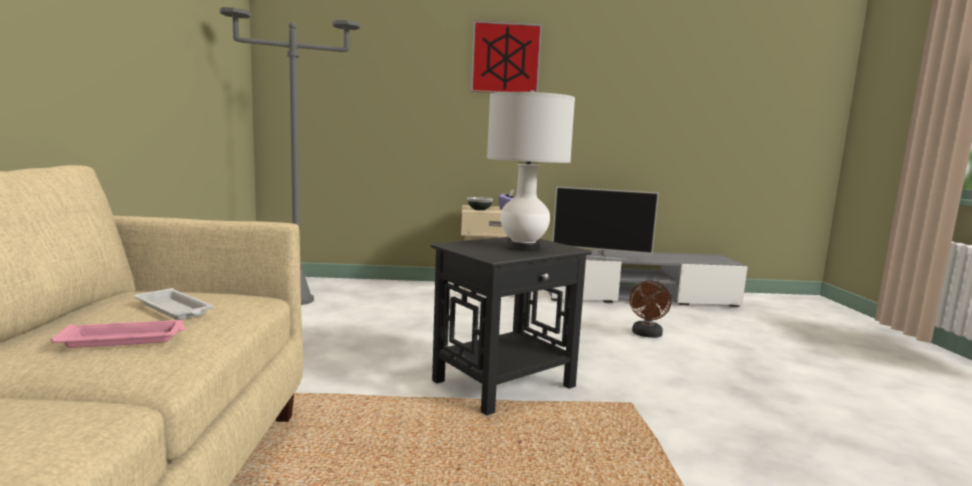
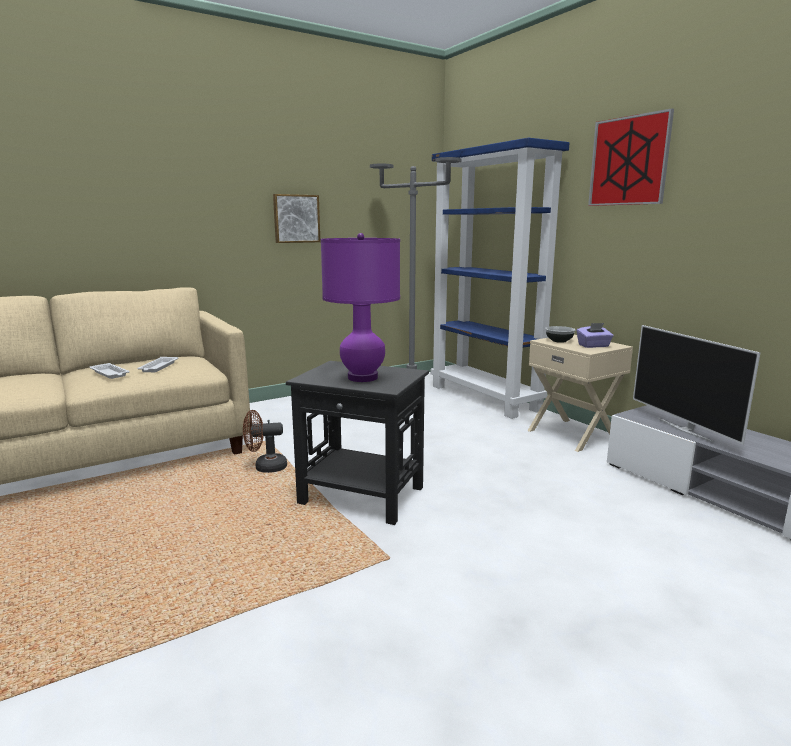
camera: 60 degrees right, 5 degrees up
(125, 339) = (110, 374): pink tray -> white tray
(143, 64) = (296, 218): none -> picture
(370, 285) = (485, 398): none -> blue bookcase
(523, 247) = (362, 378): white table lamp -> purple table lamp
(647, 335) = (602, 536): brown fan -> brown fan (265, 467)

